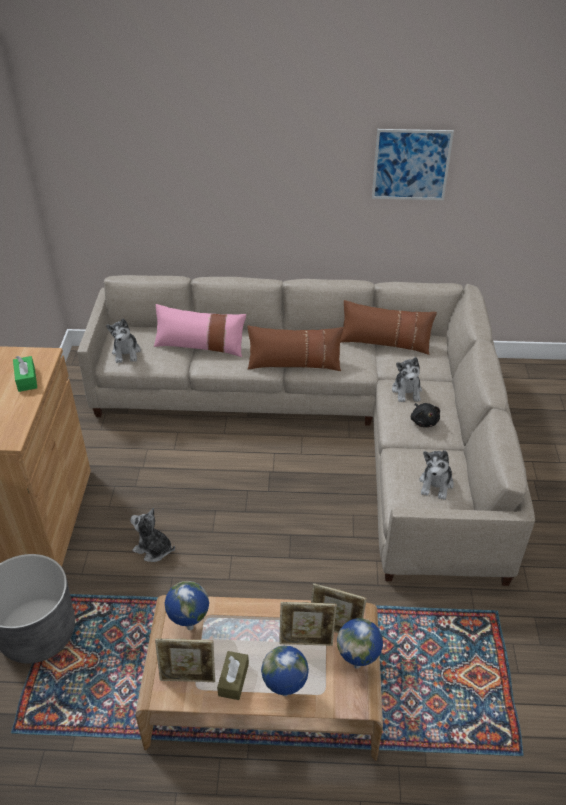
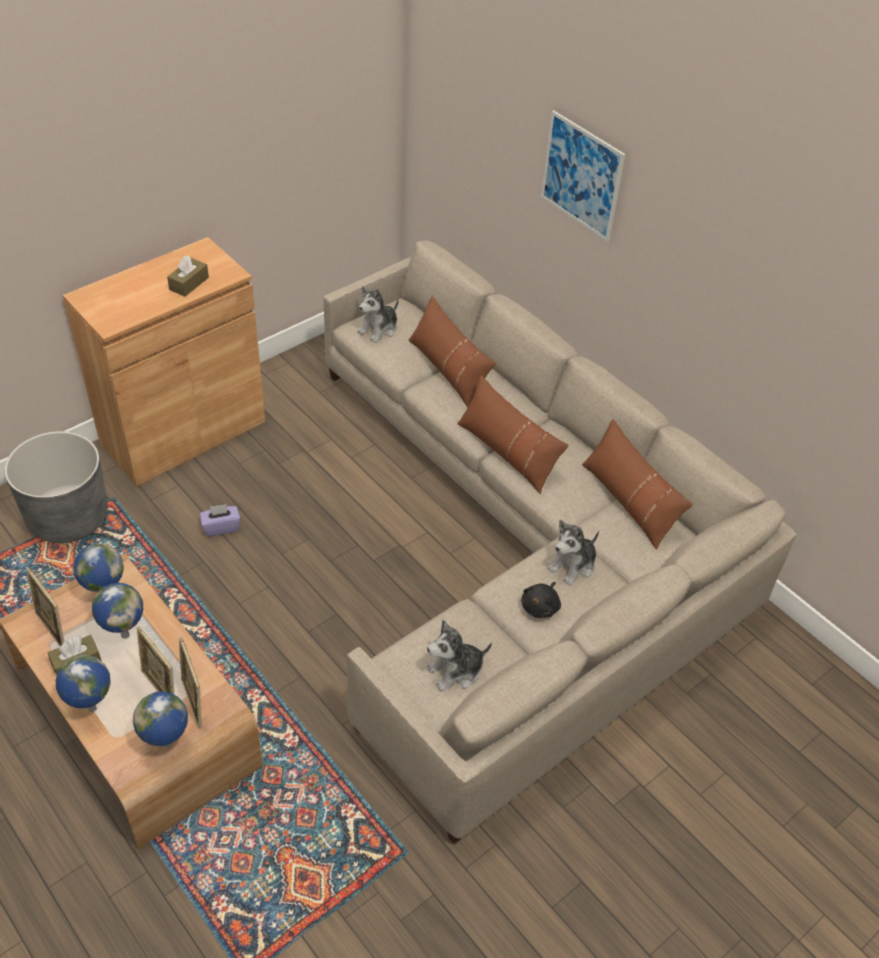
camera: 45 degrees right, 5 degrees up
(26, 379) = (189, 283): green tissue box -> brown tissue box
(153, 549) = (221, 527): plush toy -> purple tissue box
(200, 345) = (448, 369): pink pillow -> brown pillow
(237, 635) = (125, 634): none -> globe
(411, 165) = (758, 299): picture -> picture (581, 176)

